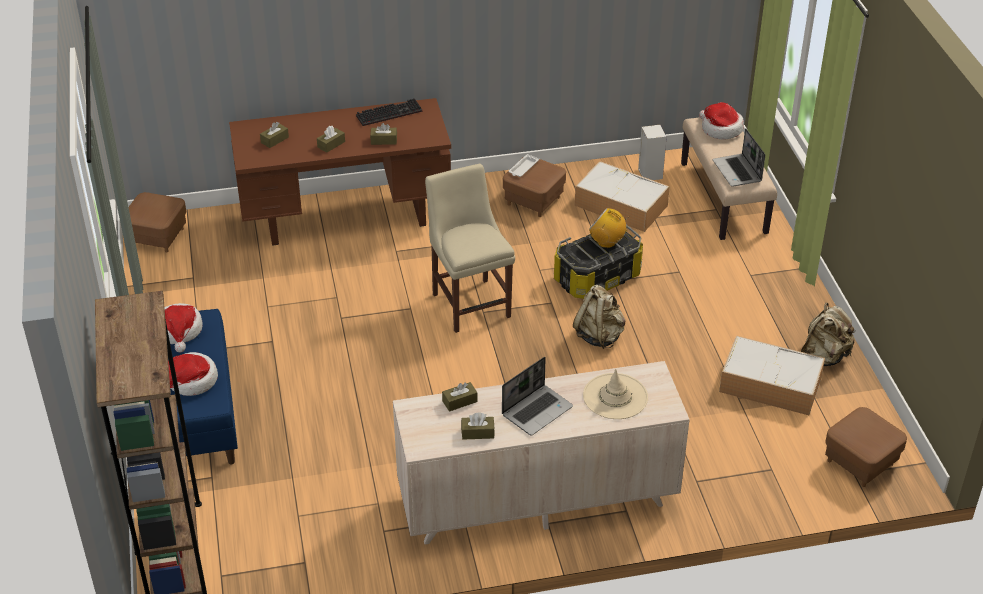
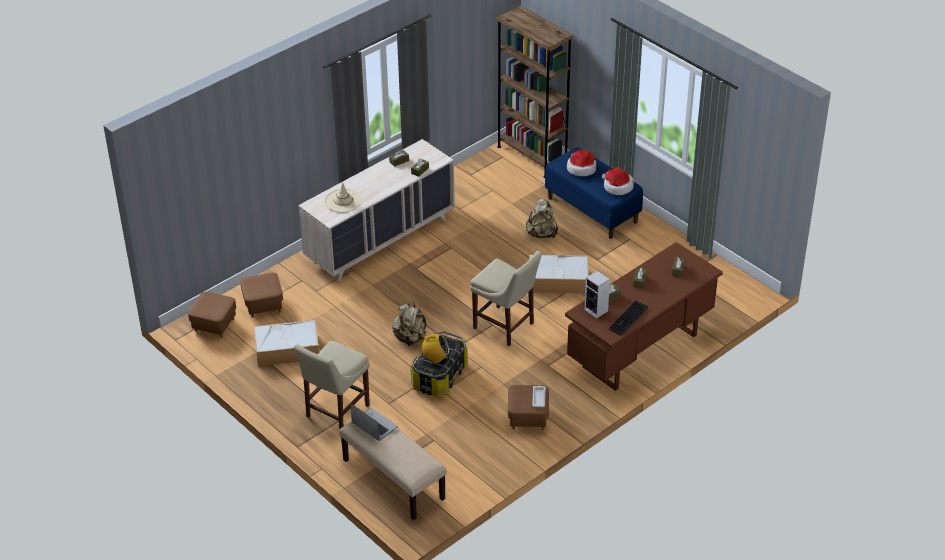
camera: 150 degrees right, 0 degrees up
(157, 237) = (739, 289): brown ottoman -> brown ottoman (263, 305)
(537, 410) = (378, 181): laptop -> none
(619, 205) = (465, 440): storage box -> storage box (559, 280)
(649, 173) = (463, 479): speaker -> speaker (597, 310)
(720, 129) = (409, 461): hat -> none
(749, 285) = (335, 413): none -> beige chair
(824, 357) = (262, 380): beige backpack -> beige backpack (541, 233)

